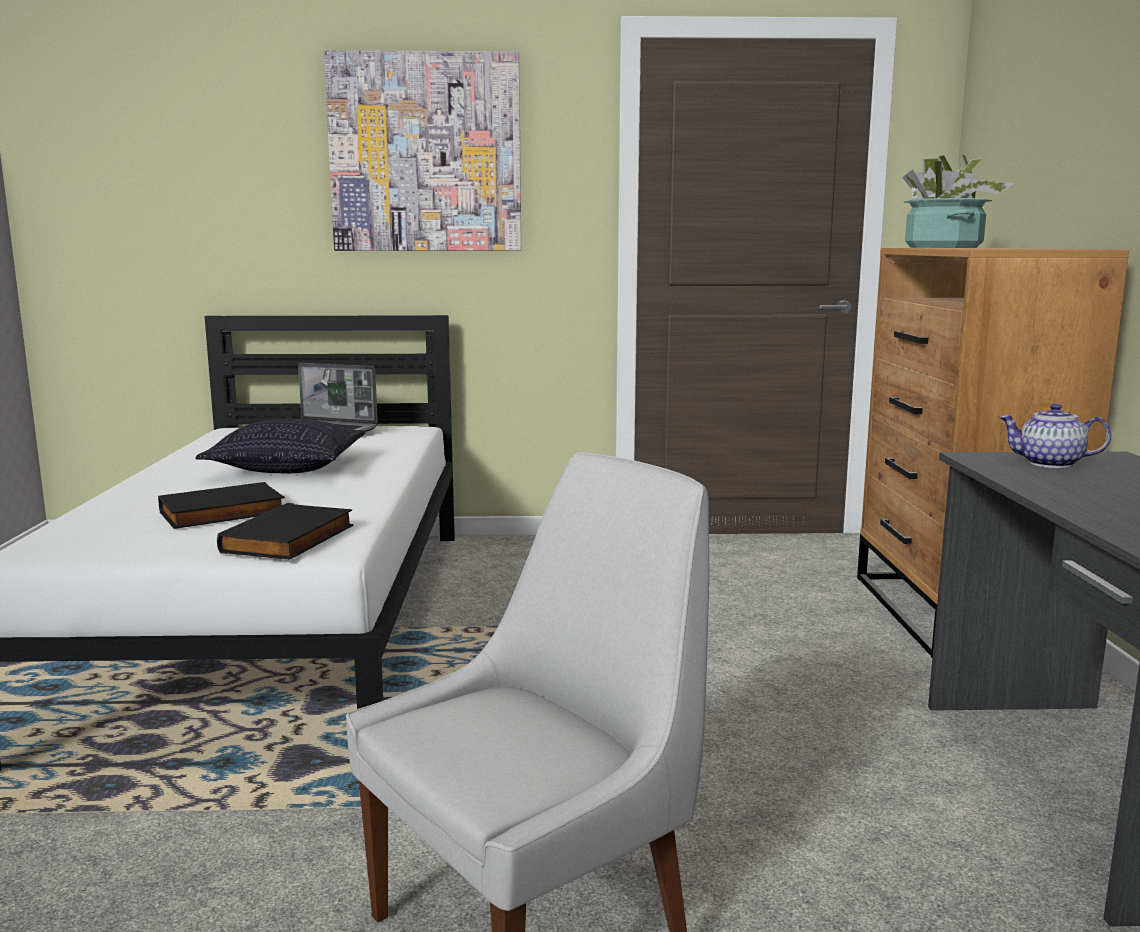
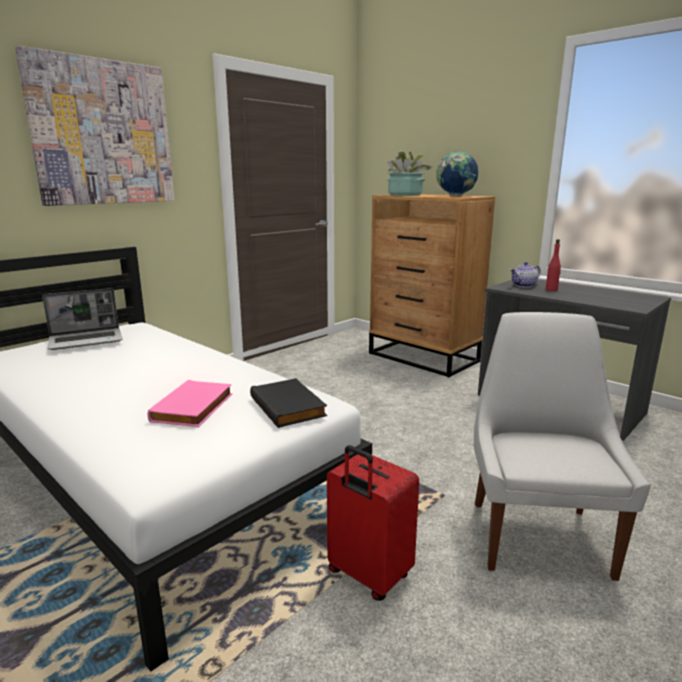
camera: 45 degrees left, 5 degrees up
(222, 513) = (194, 408): black book -> pink book
(249, 826) = (368, 575): none -> red suitcase
(288, 468) = (140, 369): pillow -> none
(1028, 248) = (455, 196): none -> globe
(1090, 480) = (551, 289): none -> red bottle

